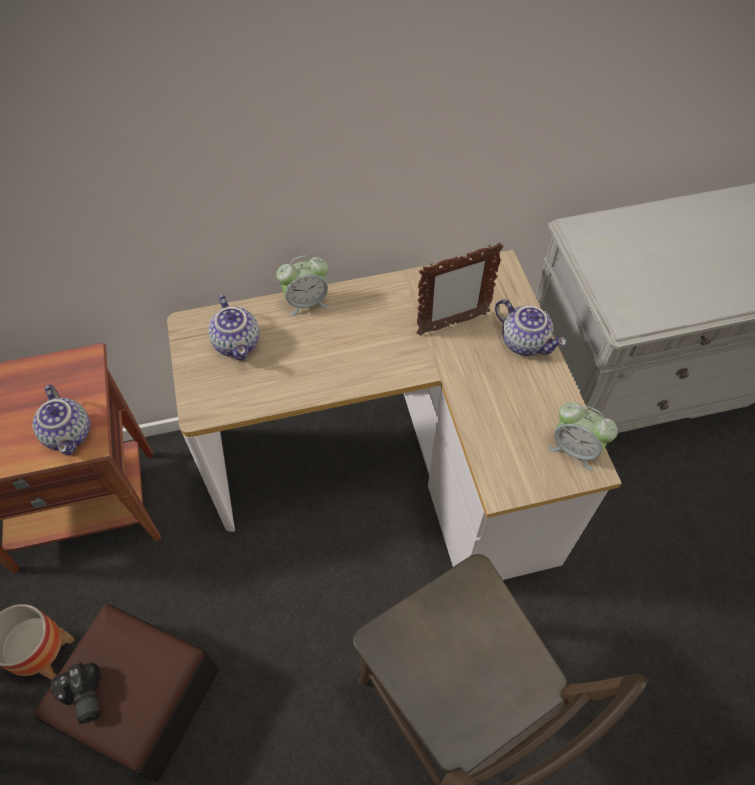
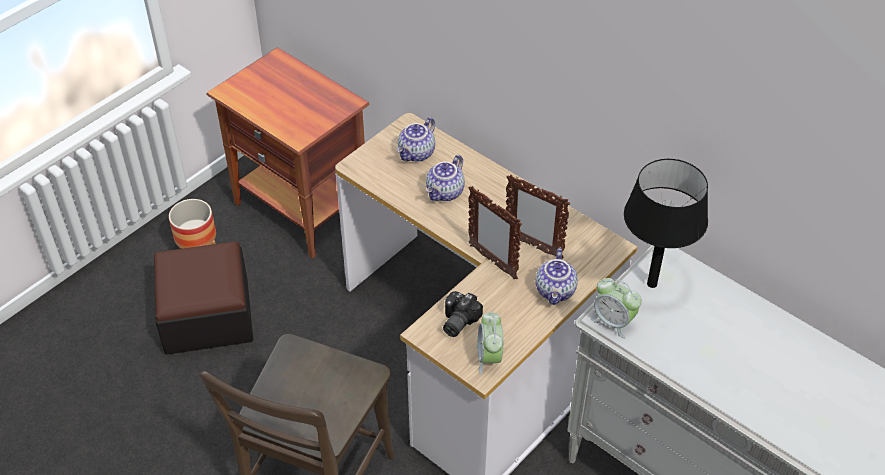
camera: 55 degrees right, 10 degrees down
(70, 434) = (297, 127): teapot -> teapot (445, 193)
(82, 698) = (176, 266): camera -> camera (456, 321)
(306, 302) = (479, 166): alarm clock -> alarm clock (613, 322)
(446, 369) = (492, 261): none -> picture frame
(605, 259) = (651, 284): none -> black table lamp

